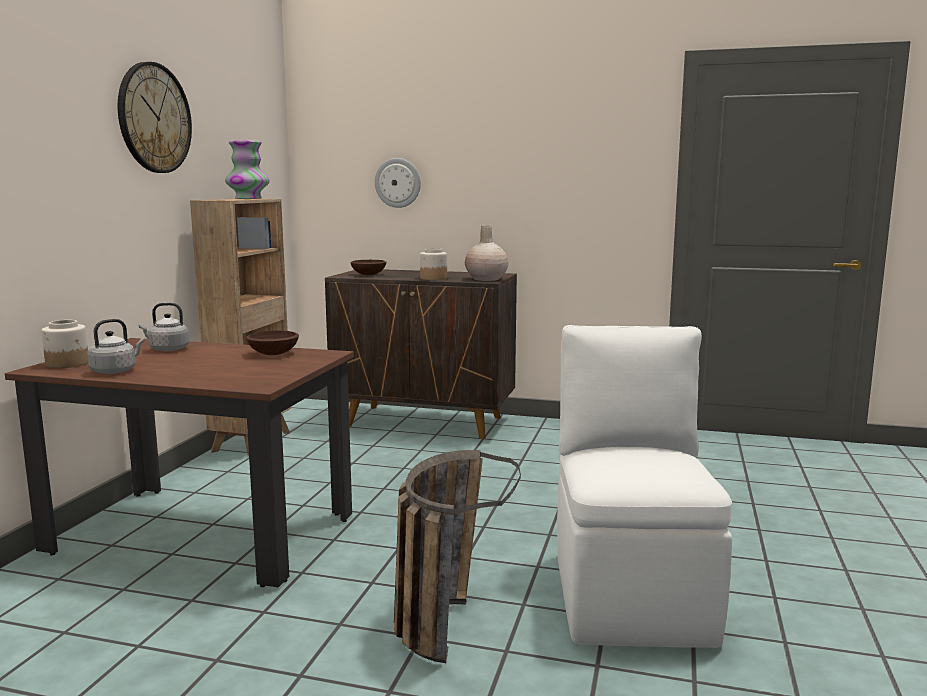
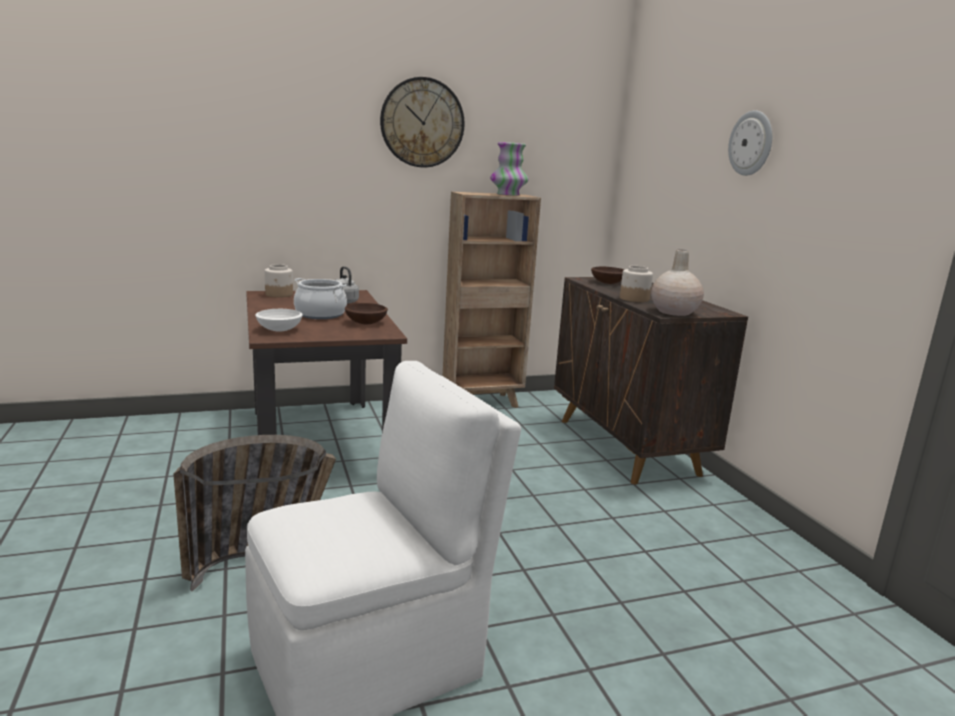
camera: 55 degrees right, 5 degrees up
(116, 371) = (272, 305): grey kettle -> none
(205, 361) = (320, 314): none -> cooking pot
(239, 379) = (280, 330): none -> white bowl
(398, 183) = (679, 192): wall clock -> wall clock (751, 143)

